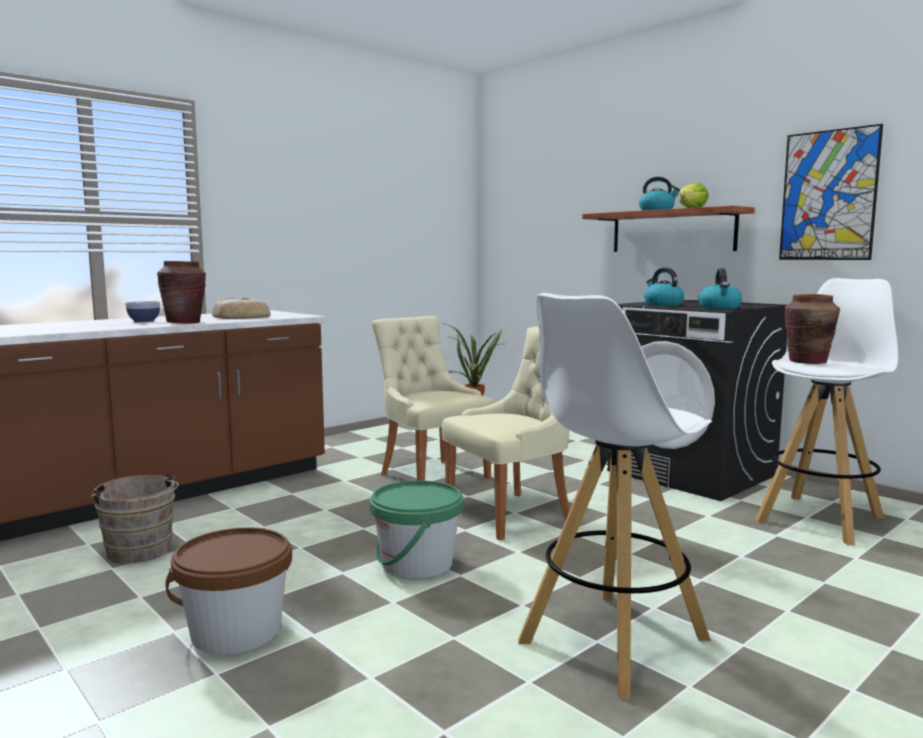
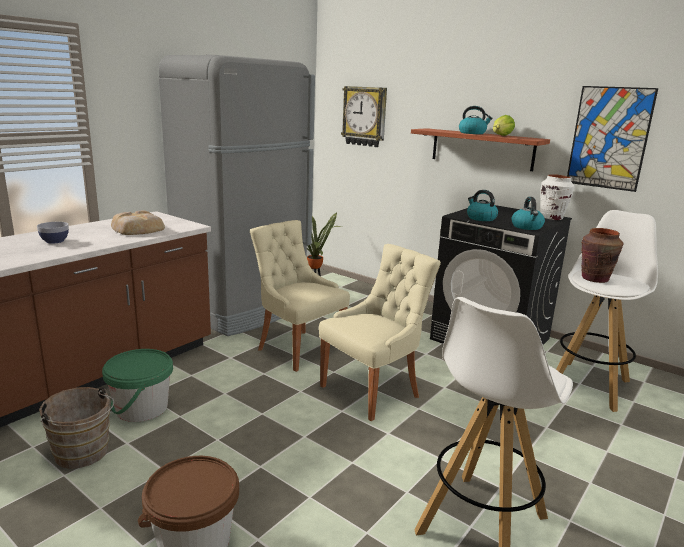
camera: 10 degrees left, 10 degrees up
(184, 322) = (94, 244): brown vase -> none
(378, 441) = (244, 309): none -> grey fridge
(416, 563) = (315, 451): green bucket -> green bucket (141, 408)
(533, 211) = (365, 116): none -> wall clock
(762, 304) = (552, 218): none -> white vase

